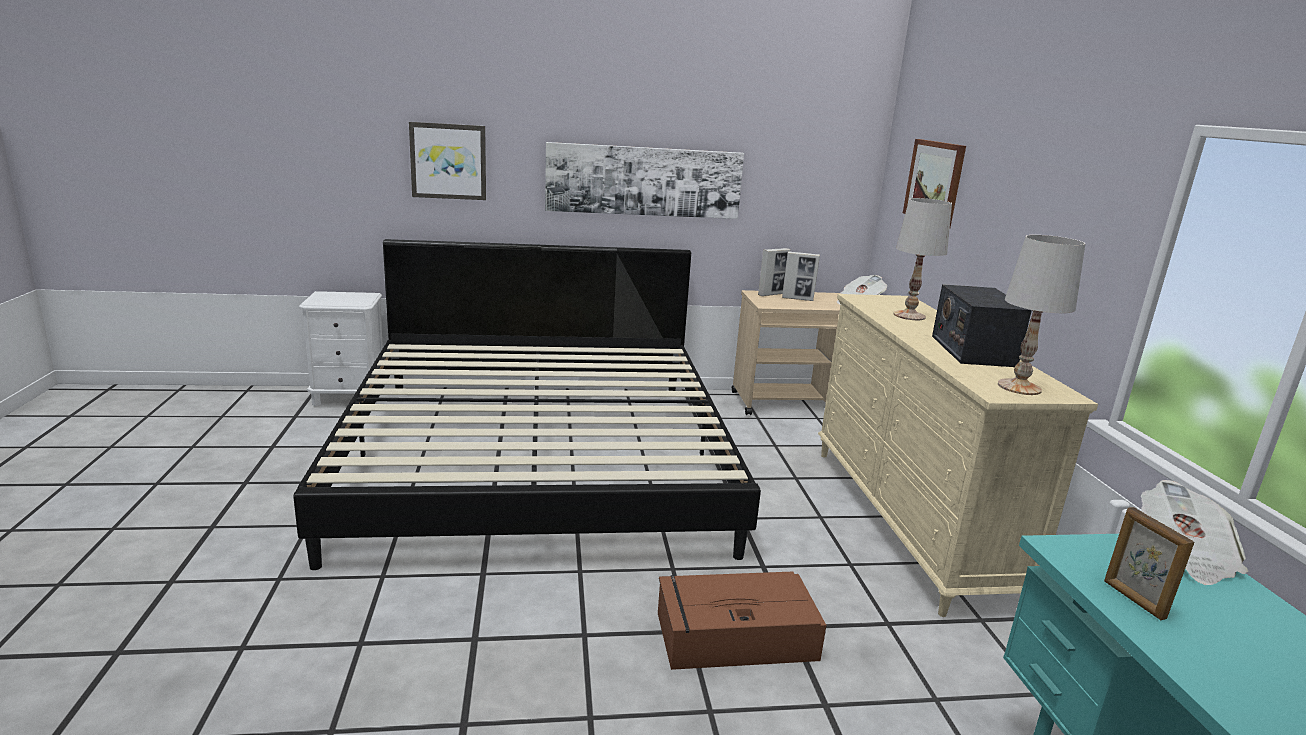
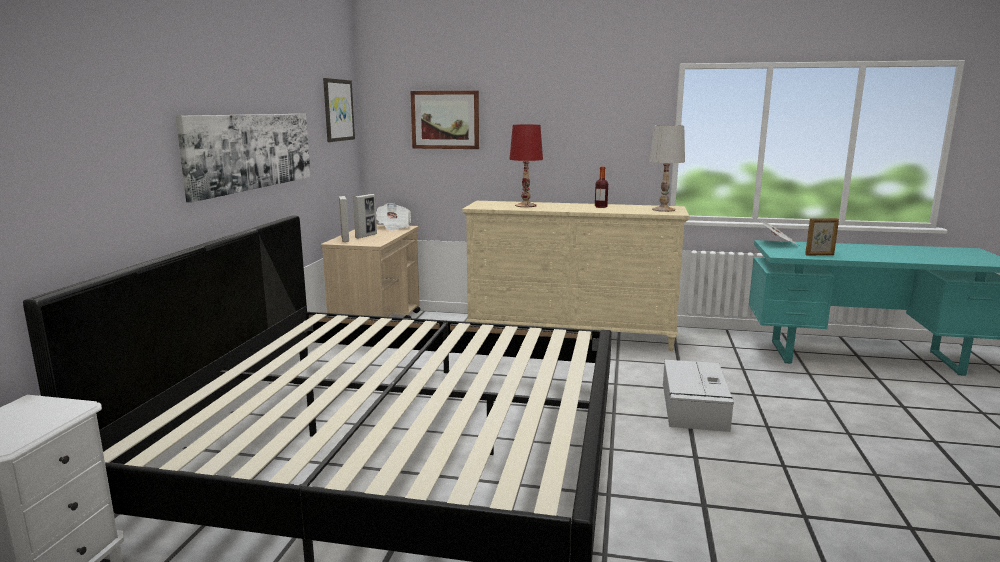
camera: 70 degrees left, 5 degrees down
(448, 161) = (81, 155): picture -> picture (338, 110)
(733, 636) = (694, 407): brown storage box -> grey storage box
(909, 316) = (526, 205): white table lamp -> red table lamp
(972, 350) = (600, 207): radio -> bottle

